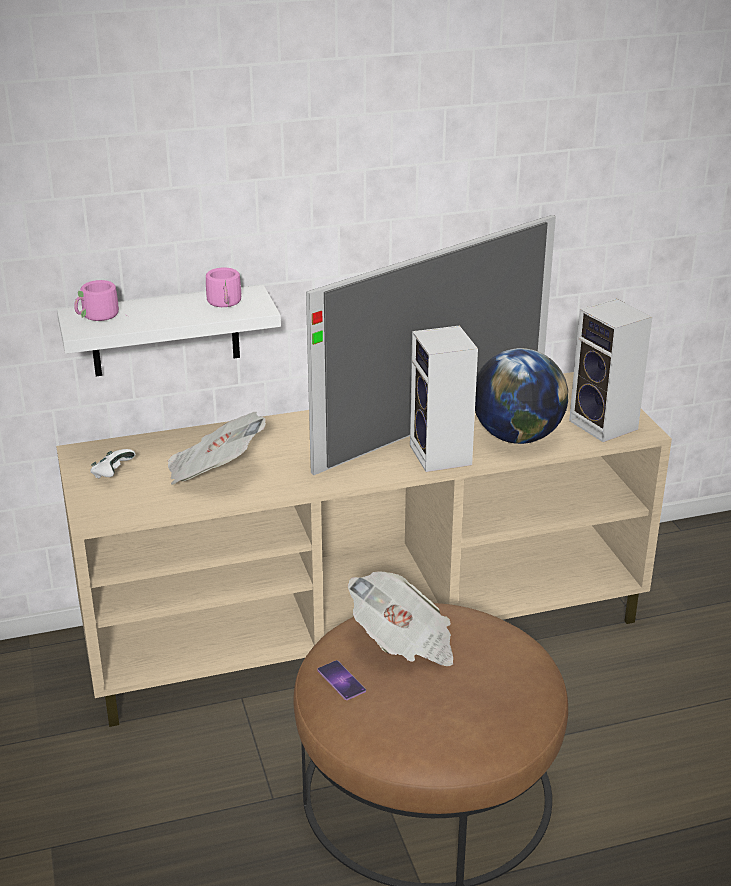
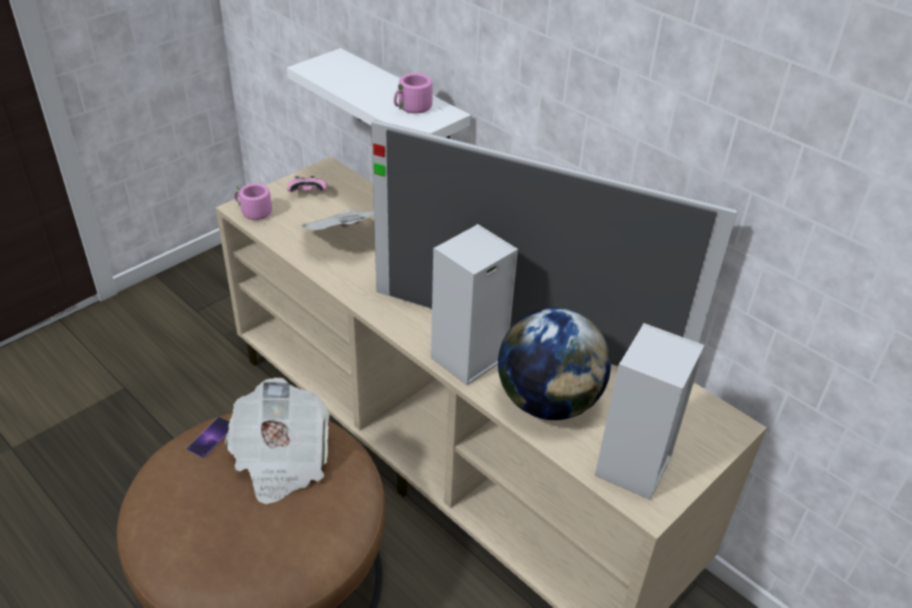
camera: 60 degrees right, 10 degrees up
(98, 317) = (338, 66): pink mug -> pink mug (252, 213)
(112, 473) = (308, 193): white game controller -> pink game controller

